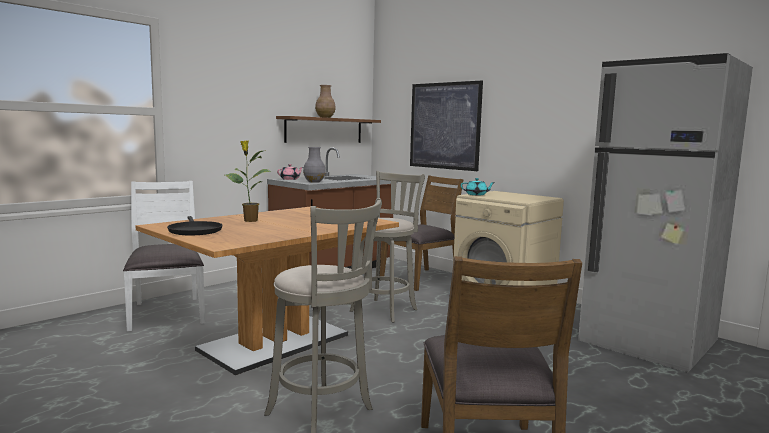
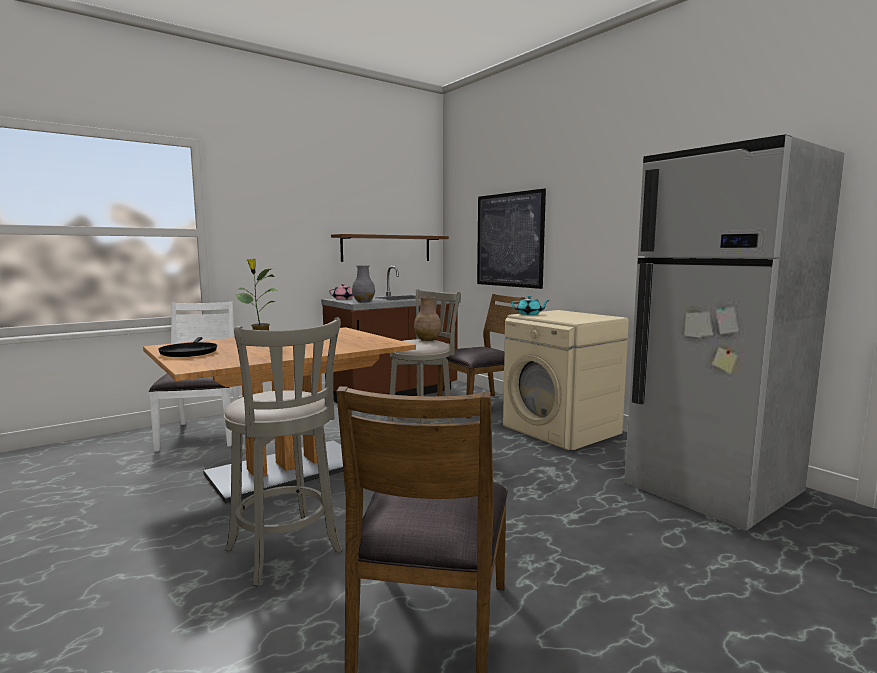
camera: 10 degrees right, 0 degrees up
(325, 117) = (384, 234): brown vase -> brown vase (427, 339)

